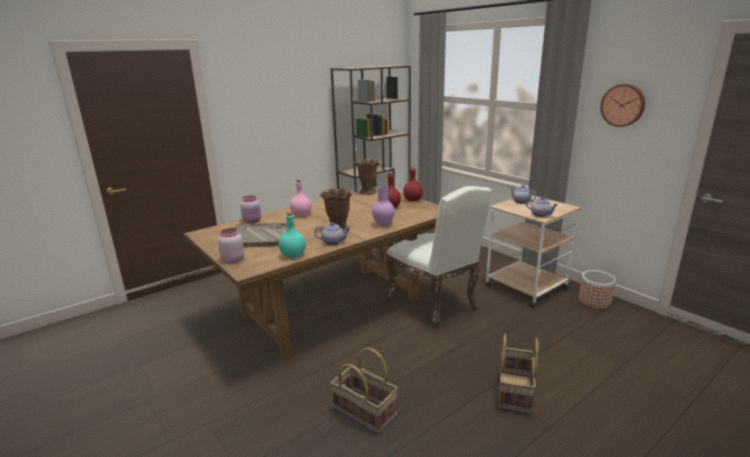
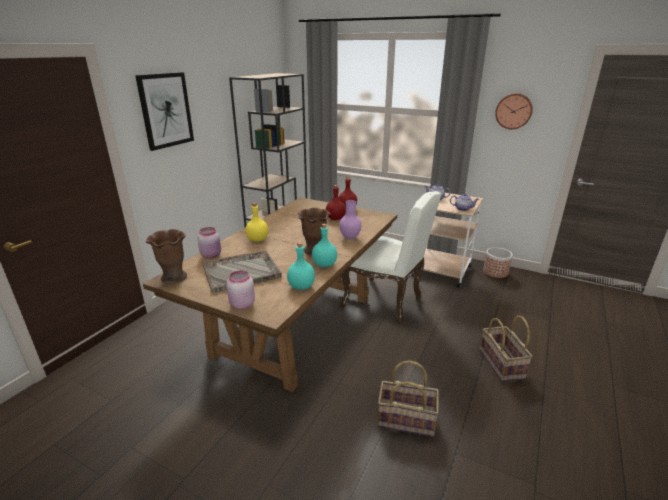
camera: 25 degrees left, 5 degrees up
(260, 95) = (166, 110): none -> picture
(301, 215) = (257, 239): pink bottle -> yellow bottle
(333, 242) = (324, 264): teapot -> turquoise bottle
(368, 192) = (296, 205): brown vase -> brown vase (173, 277)

